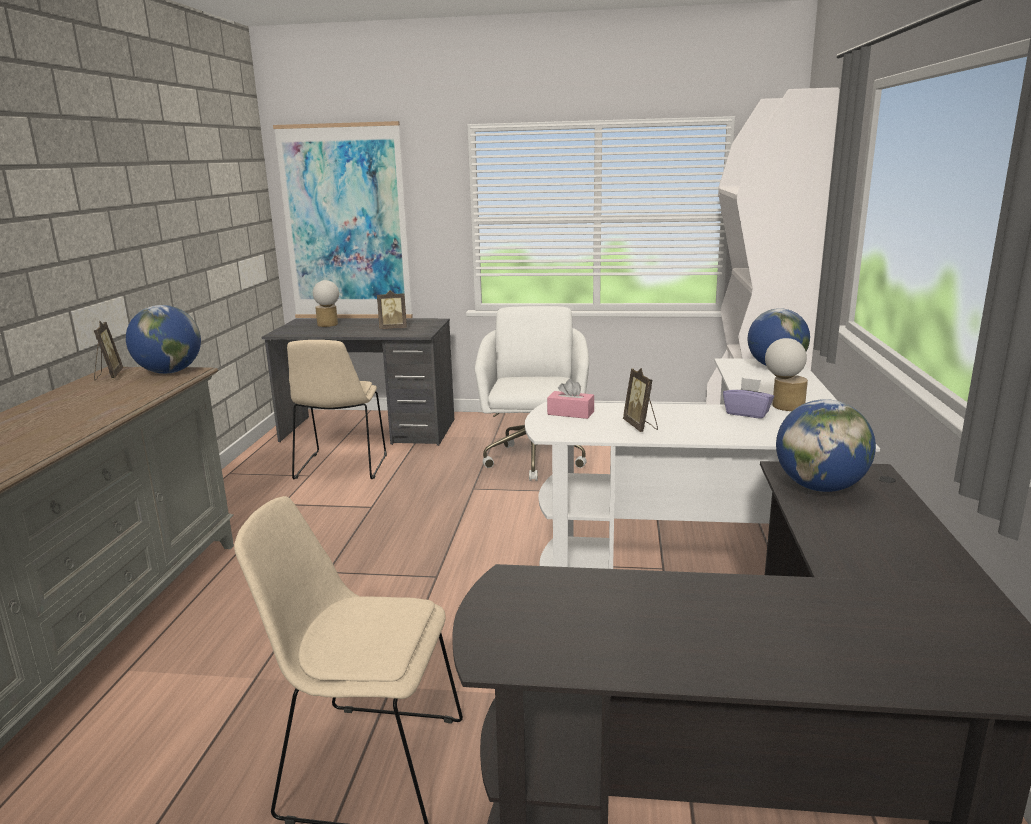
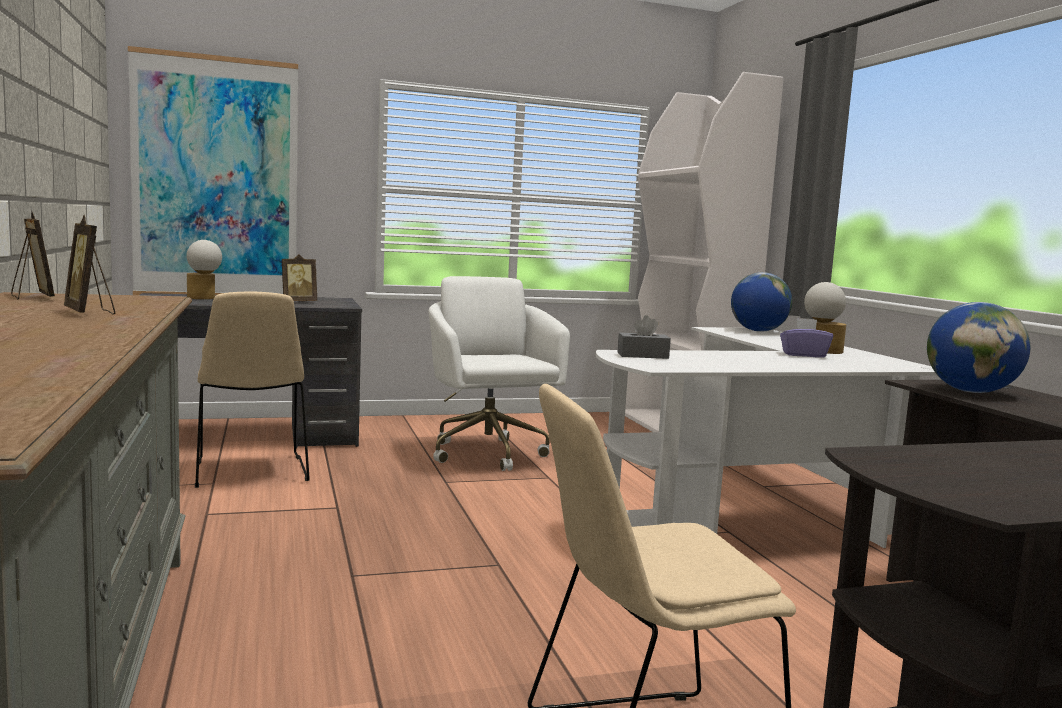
camera: 25 degrees left, 10 degrees down
(169, 372) = (128, 297): globe -> none
(570, 413) = (642, 355): pink tissue box -> grey tissue box
(641, 426) = (731, 362): picture frame -> picture frame (90, 312)

